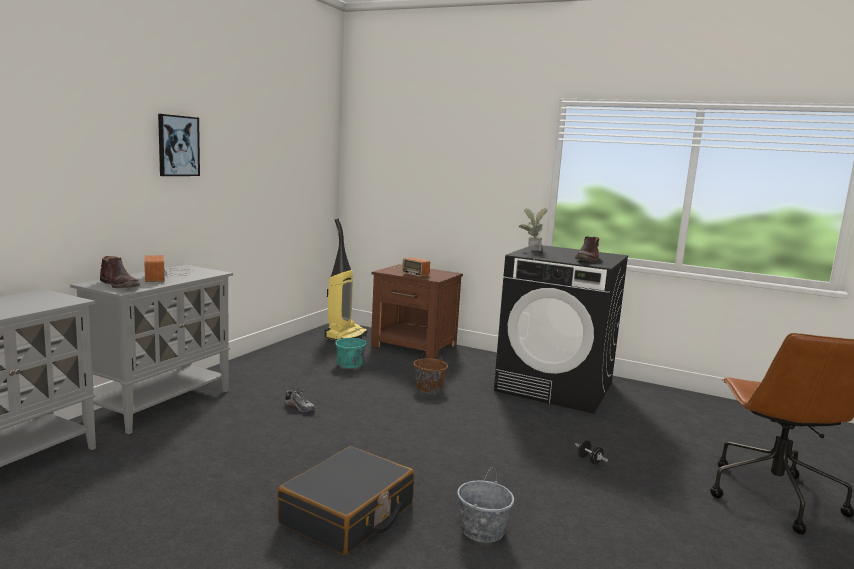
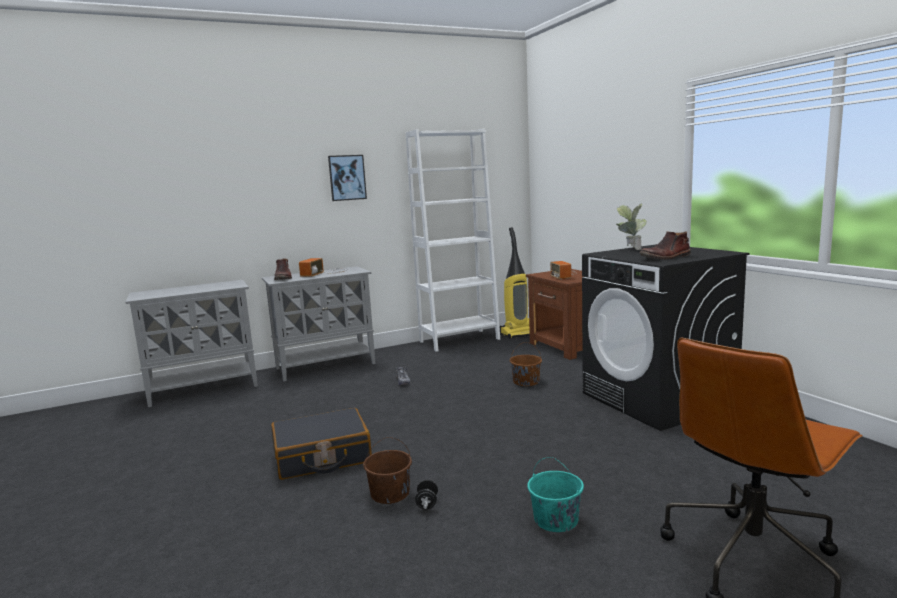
camera: 40 degrees right, 0 degrees up
(289, 350) = (459, 340): none -> white bookcase
(350, 364) = (489, 355): turquoise bucket -> turquoise bucket (556, 520)
(482, 530) = (390, 493): grey bucket -> brown bucket
(589, 460) = (577, 469): black dumbbell -> black dumbbell (427, 504)

